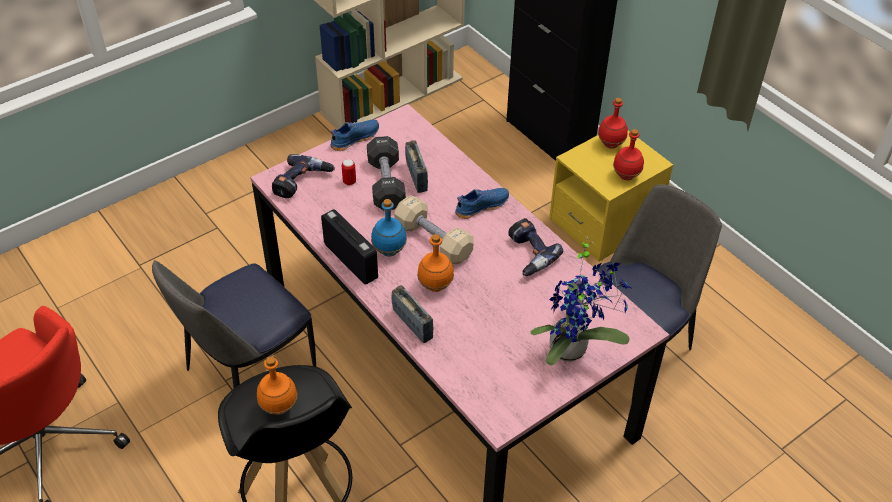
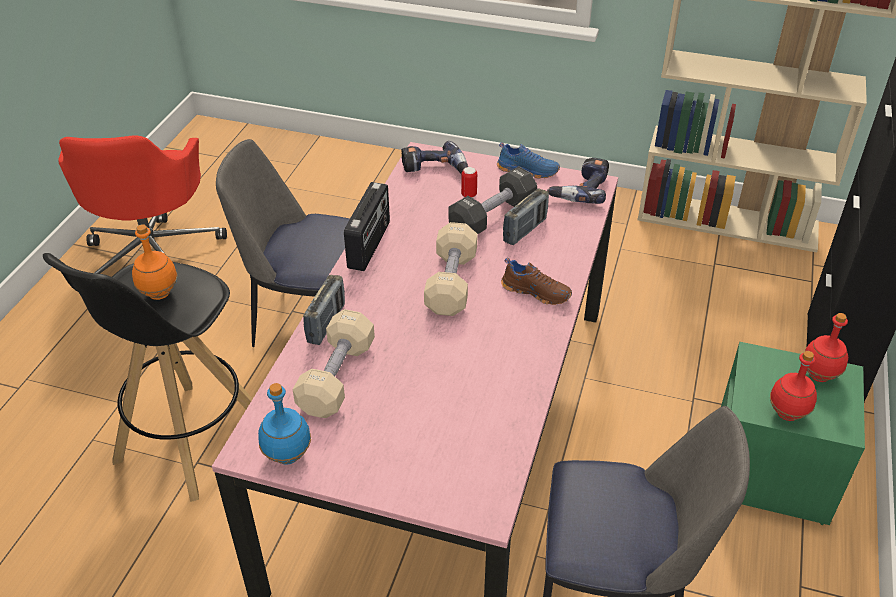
camera: 55 degrees right, 5 degrees down
(390, 251) = (407, 262): blue bottle -> blue bottle (288, 456)
(435, 286) = (391, 313): orange bottle -> none
(471, 344) = (337, 377): none -> beige dumbbell
(481, 206) = (536, 291): blue shoe -> brown shoe
(527, 254) = (505, 358): power drill -> power drill (580, 190)
(573, 349) = (401, 462): potted plant -> none
(604, 223) = (770, 471): yellow nightstand -> green nightstand

